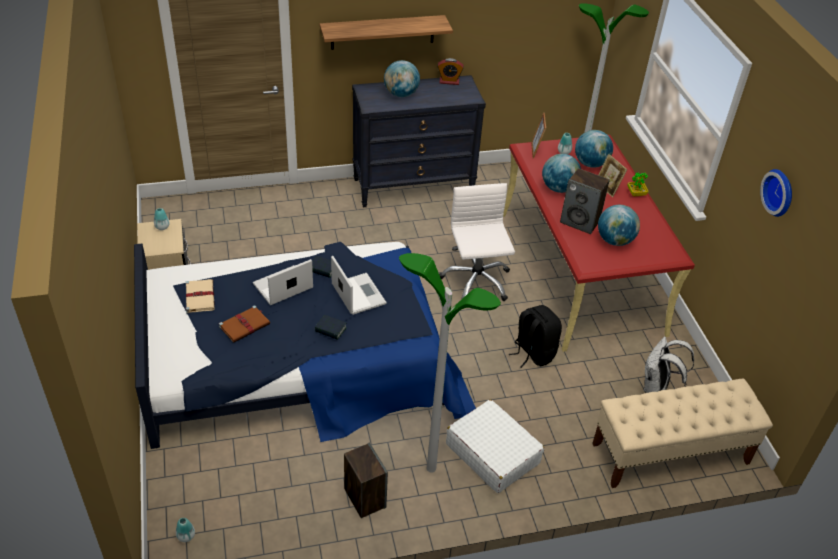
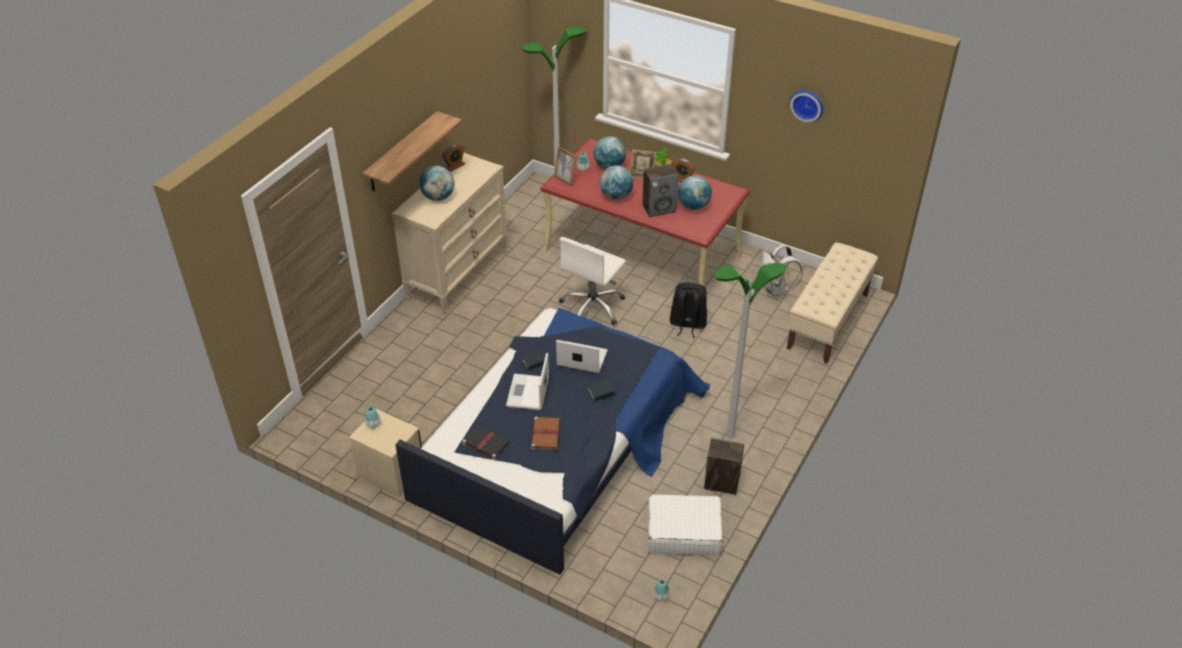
camera: 45 degrees left, 0 degrees up
(199, 297) = (485, 443): beige book -> black book
(413, 187) = (457, 274): black dresser -> beige dresser
(476, 281) = (592, 307): white office chair -> white office chair turned 90 degrees counterclockwise
(492, 453) = (748, 398): white suitcase -> white suitcase (683, 532)
(640, 213) = (682, 179): none -> alarm clock

